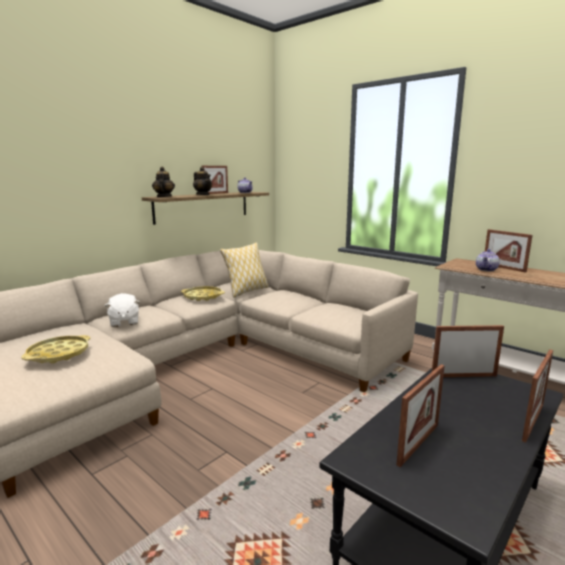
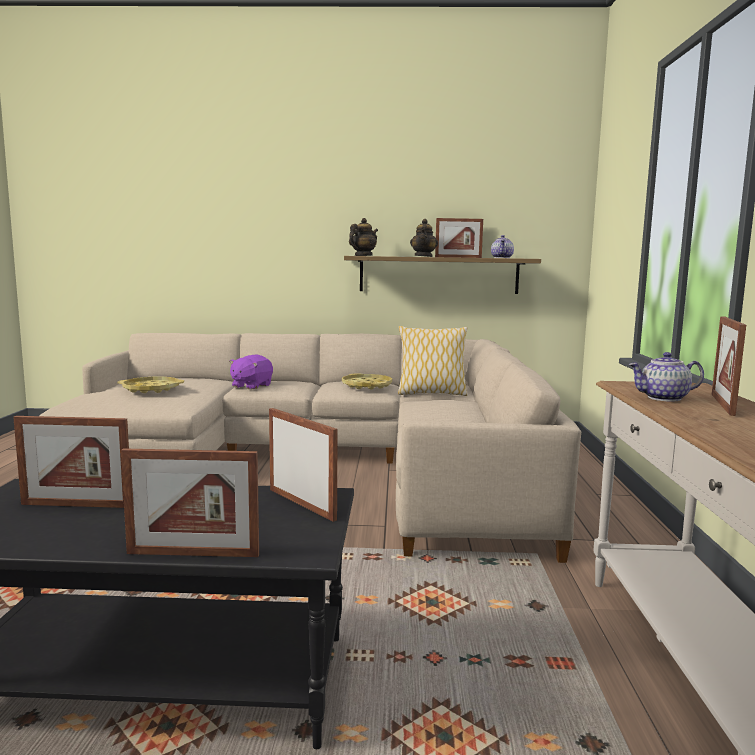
camera: 50 degrees right, 5 degrees down
(124, 322) = (251, 386): white plush toy -> purple plush toy

